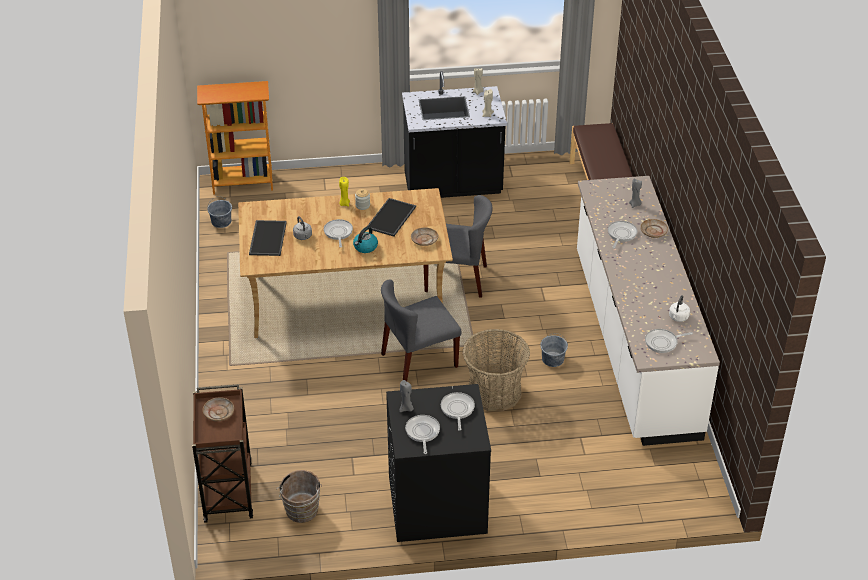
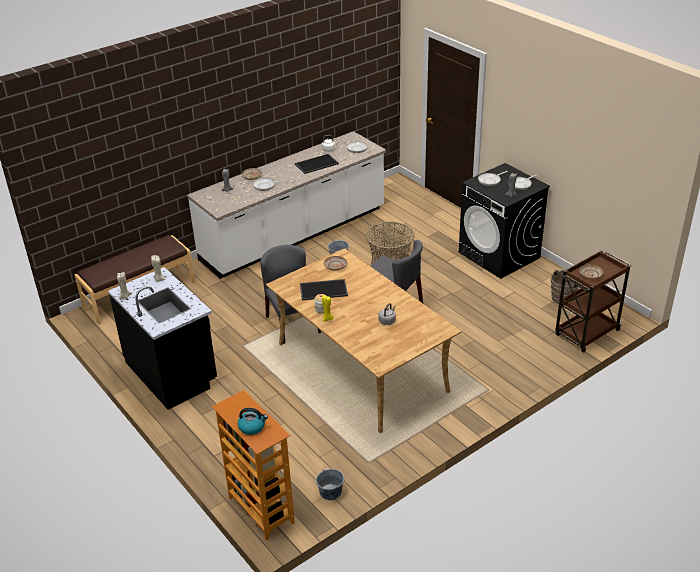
camera: 120 degrees left, 5 degrees down
(267, 238) = (407, 338): tray -> tray (316, 164)
(338, 233) = (366, 306): frying pan -> none
(365, 247) = (369, 287): kettle -> kettle (252, 427)

